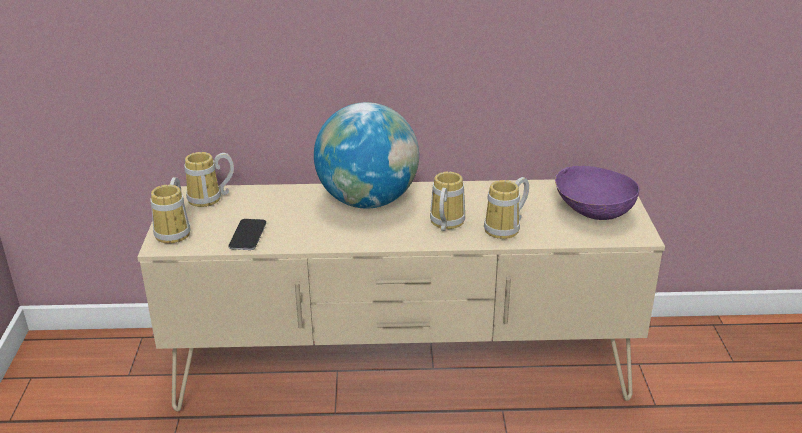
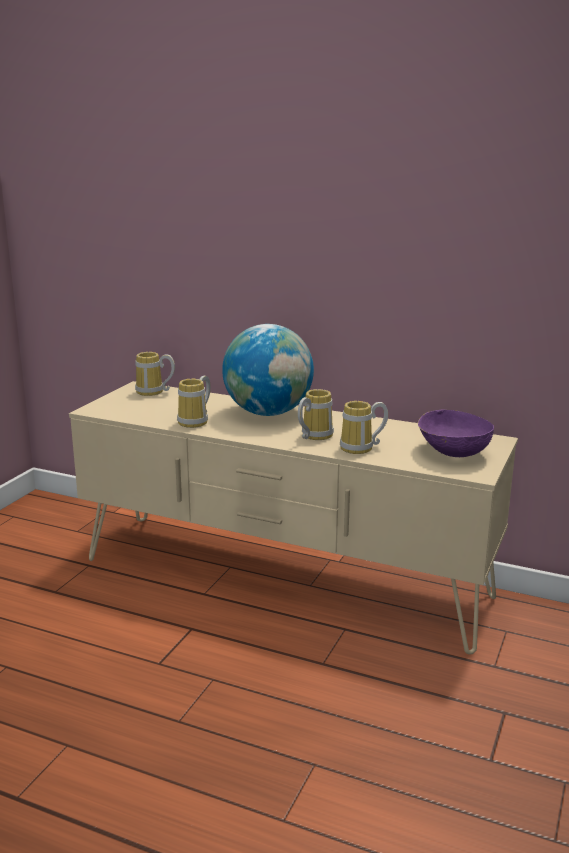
camera: 25 degrees right, 10 degrees down
(176, 232) = (109, 405): mug -> mug (197, 421)
(248, 235) = (155, 416): phone -> none

